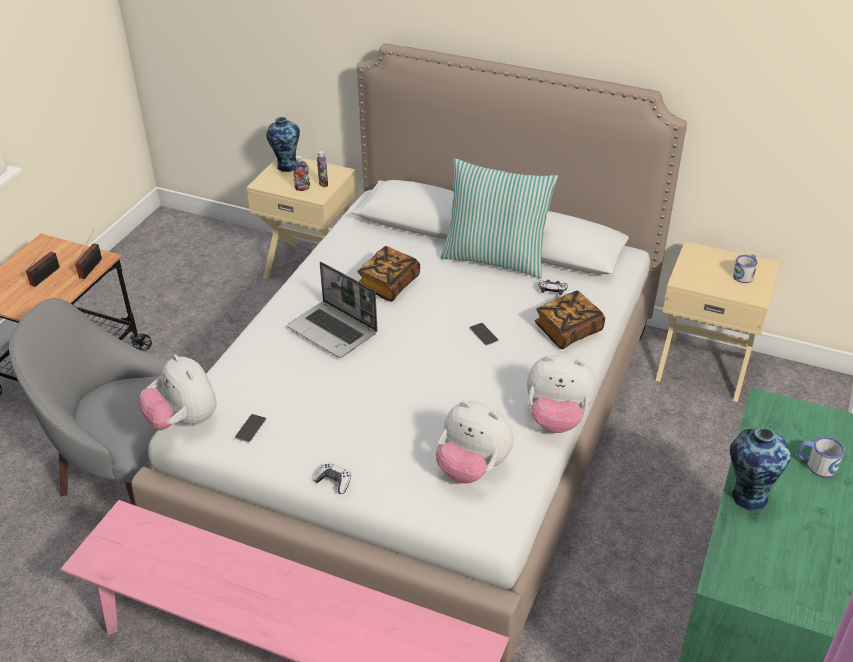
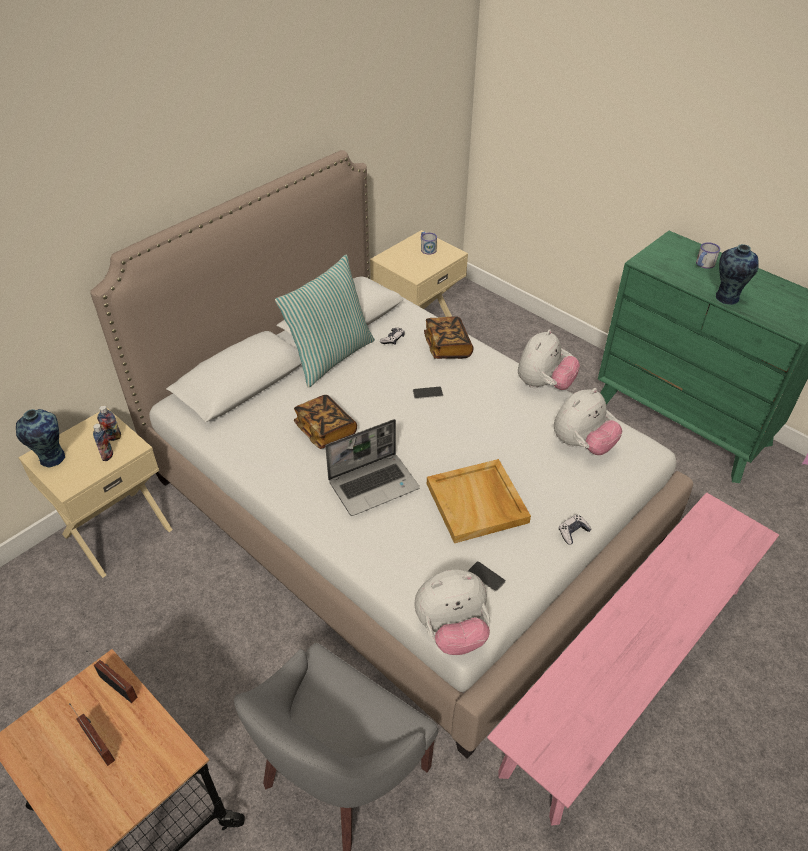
camera: 70 degrees left, 5 degrees up
(339, 402) = (478, 503): none -> beige tray

